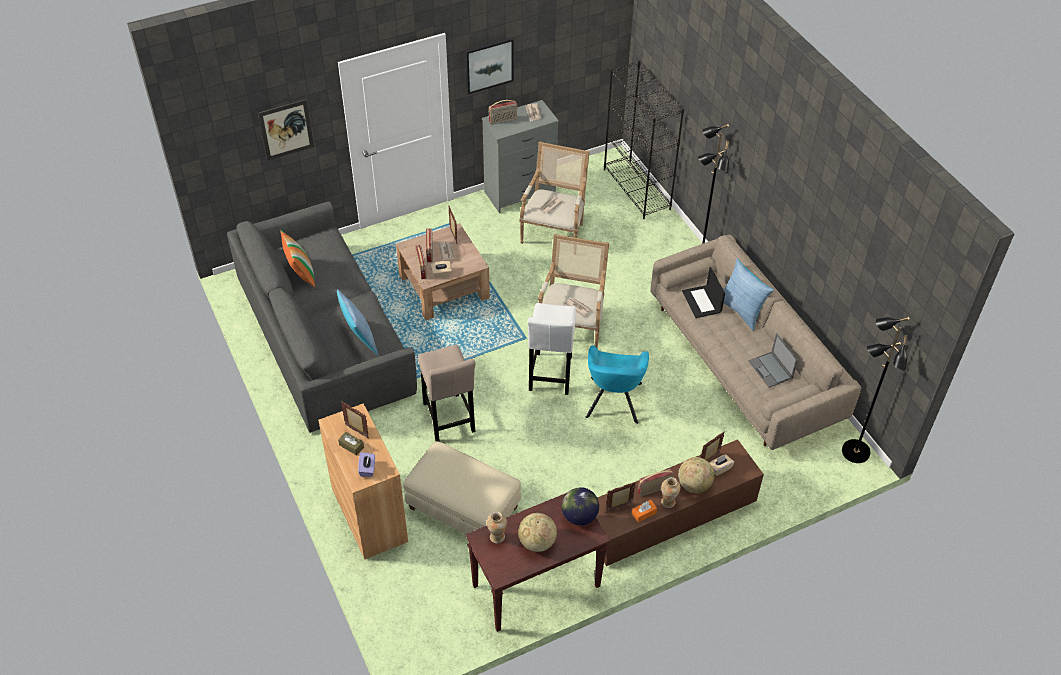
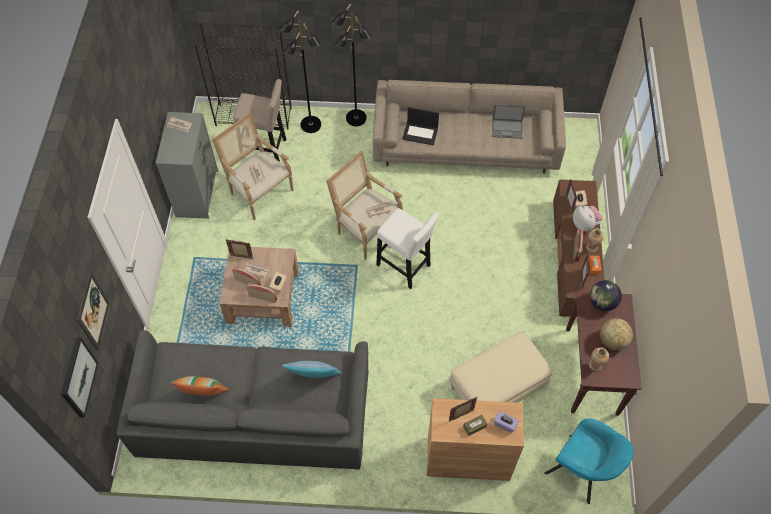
camera: 60 degrees left, 10 degrees up
(449, 420) = (407, 358): beige stool -> beige stool (266, 149)
(488, 65) = (140, 117): picture -> picture (78, 377)
(503, 120) = (171, 150): radio -> none
(613, 403) = (455, 240): turquoise armchair -> turquoise armchair (582, 471)
(694, 485) = (584, 224): globe -> plush toy
(741, 310) = (443, 115): pillow -> none
(854, 452) = (576, 128): black floor lamp -> black floor lamp (310, 125)

